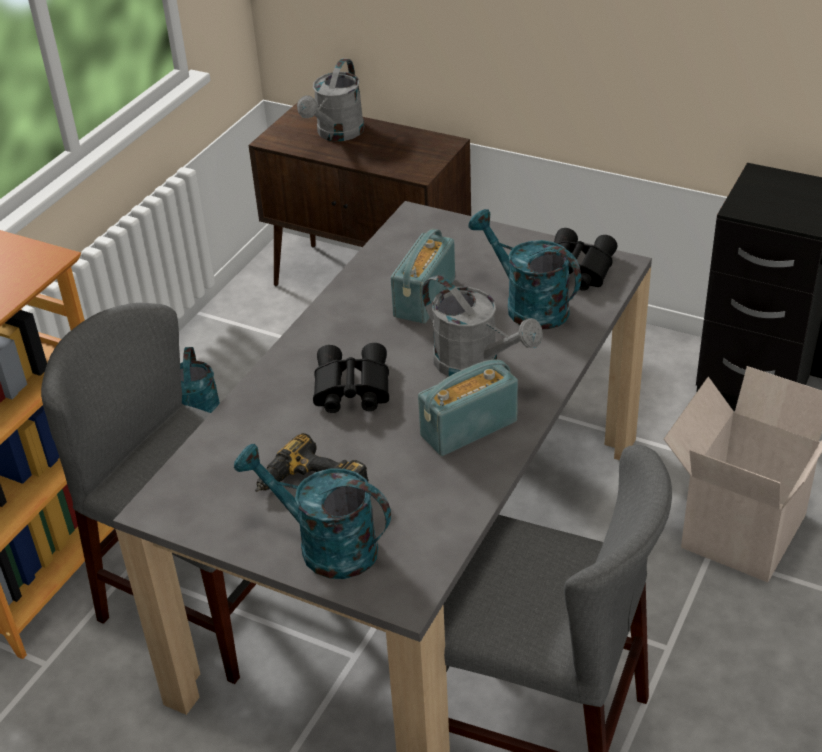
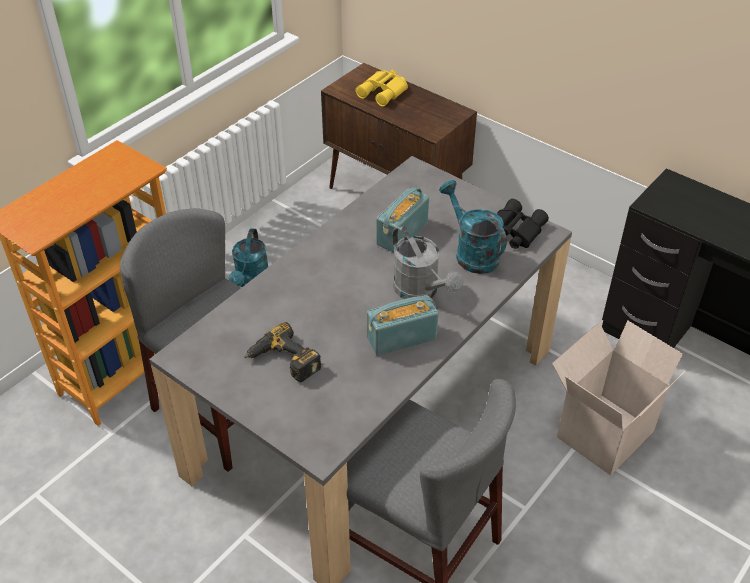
camera: 10 degrees right, 5 degrees up
(325, 546) = (280, 405): turquoise watering can -> none
(336, 134) = (384, 92): grey watering can -> yellow binoculars
(350, 389) = (330, 293): black binoculars -> none

